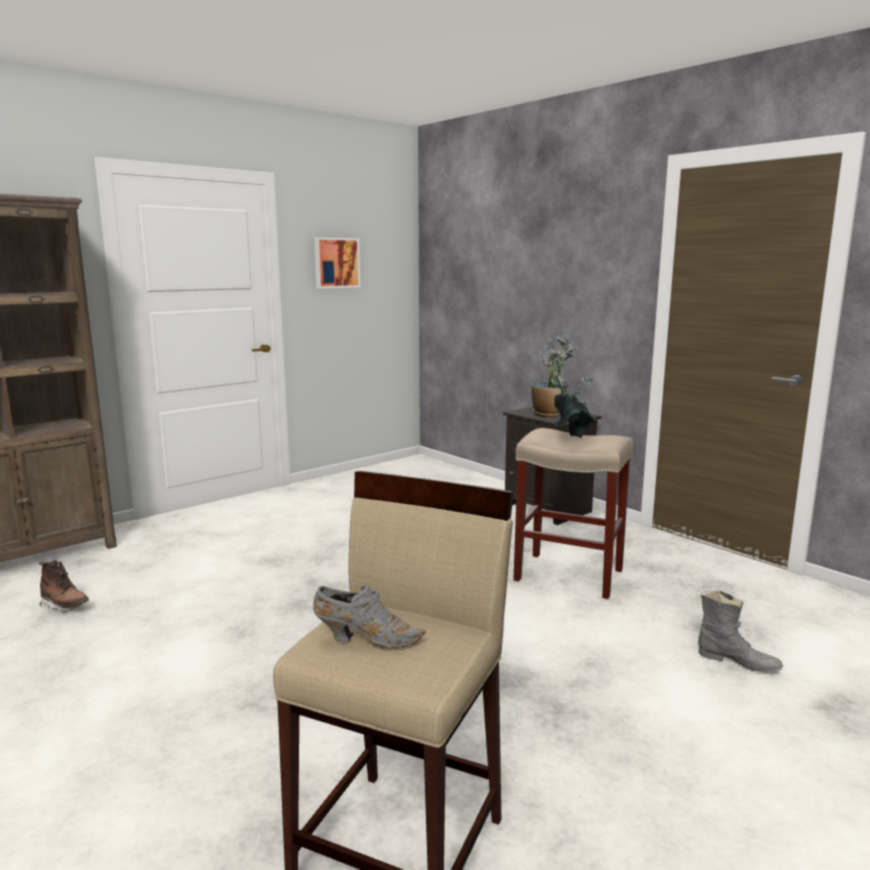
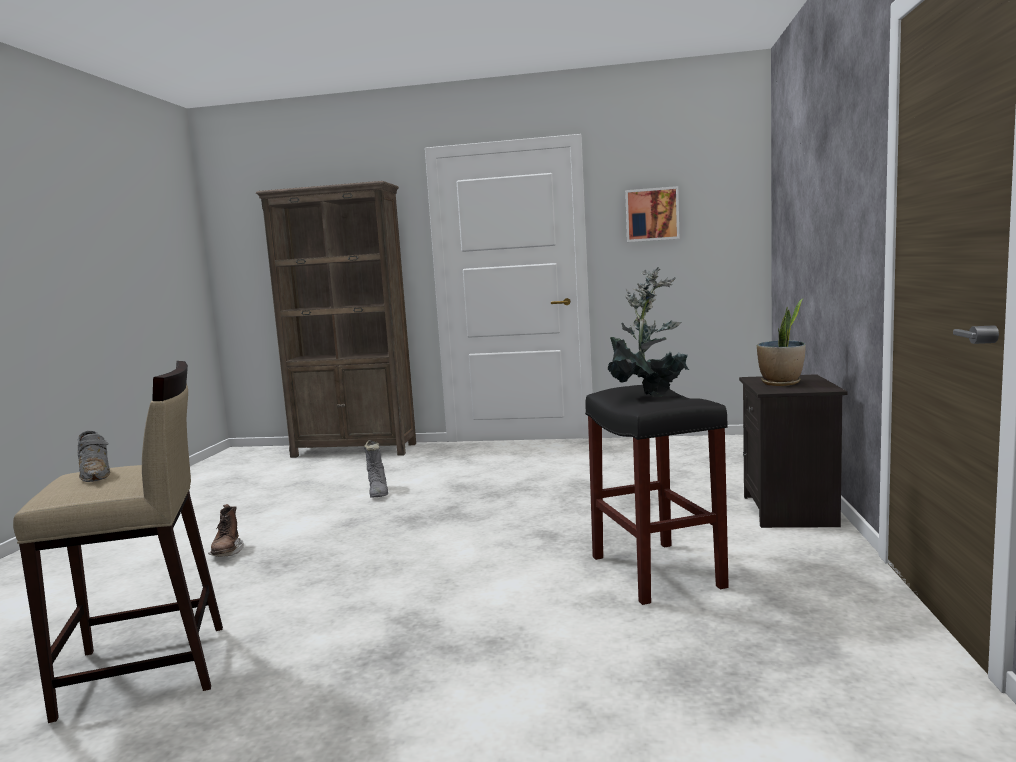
camera: 50 degrees right, 5 degrees down
(65, 606) = (316, 480): brown boot -> brown boot (227, 552)
(570, 575) = (658, 572): beige stool -> black stool
(736, 661) = (629, 715): grey boot -> grey boot (378, 492)

